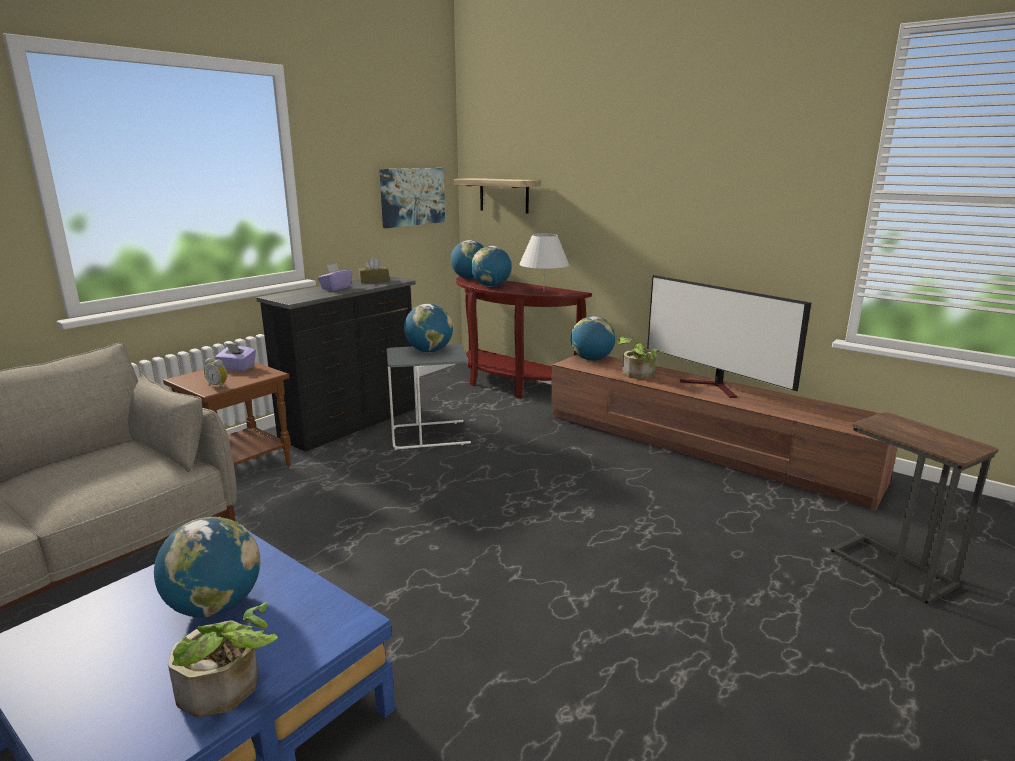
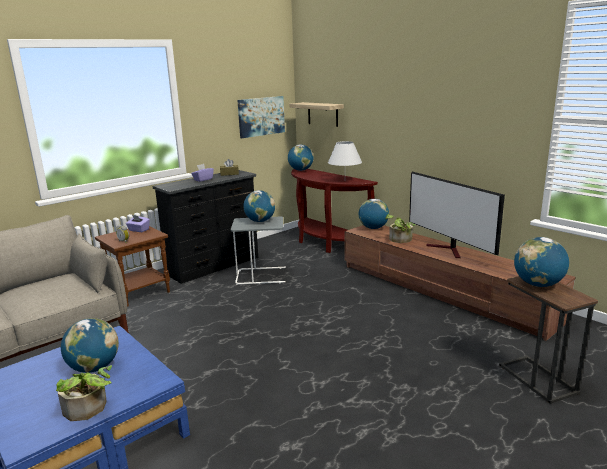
camera: 10 degrees right, 0 degrees up
(491, 286) = (311, 176): globe -> globe (538, 284)

